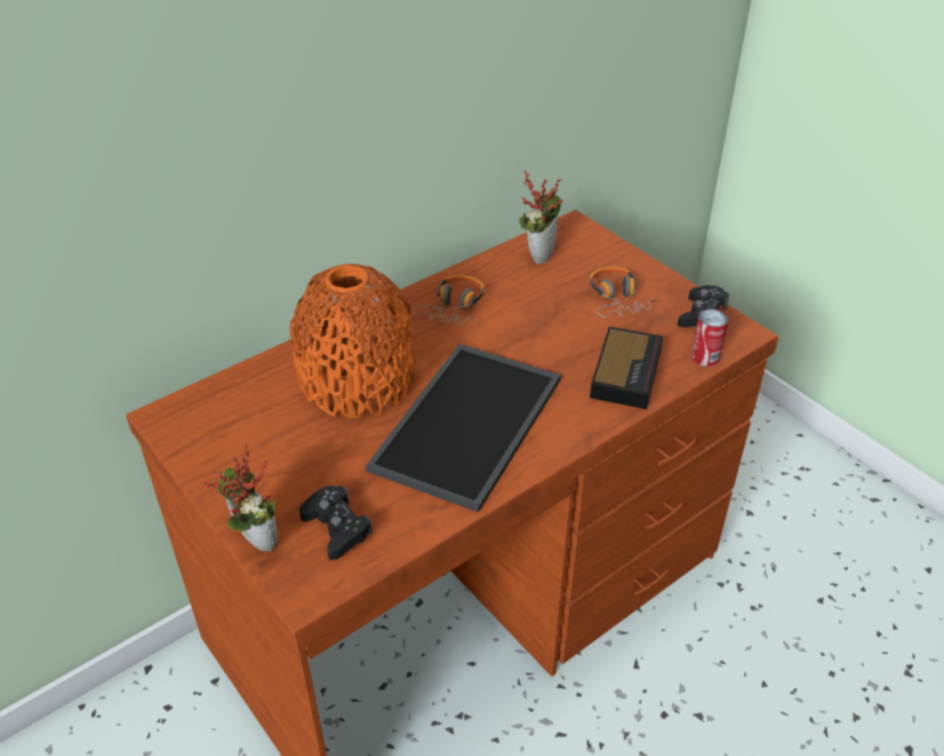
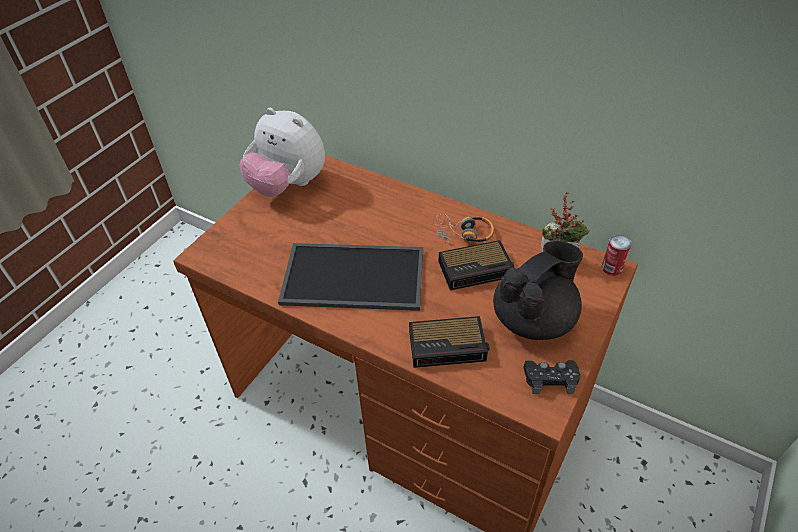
camera: 70 degrees right, 5 degrees up
(218, 448) = (288, 185): none -> plush toy
(253, 541) = (227, 223): potted plant -> none
(337, 527) = (246, 250): black game controller -> none
(357, 380) = (367, 216): orange vase -> none
(518, 315) = (476, 269): none -> alarm clock
(617, 299) = (534, 319): headphones -> black teapot
(705, 357) = (496, 392): can -> can (612, 268)

